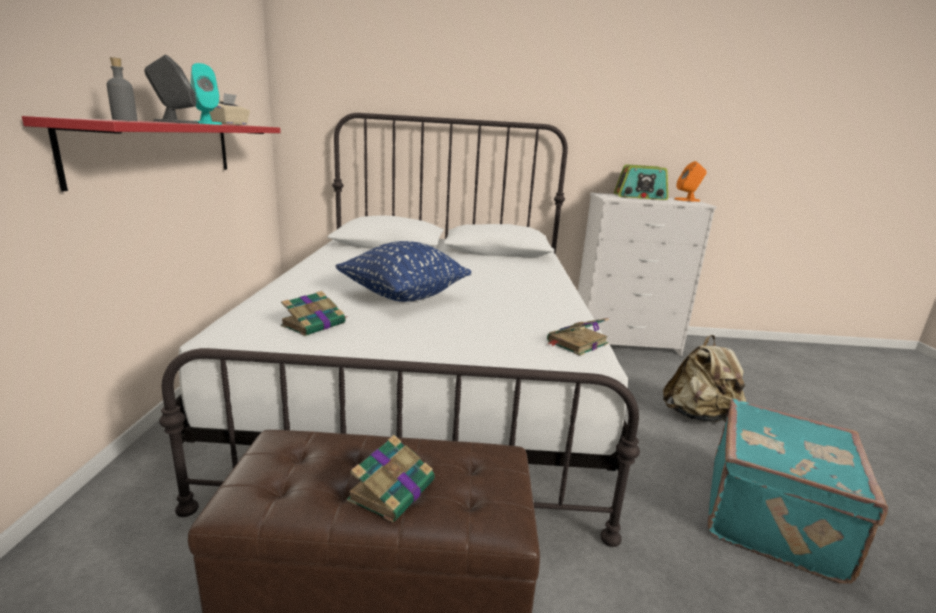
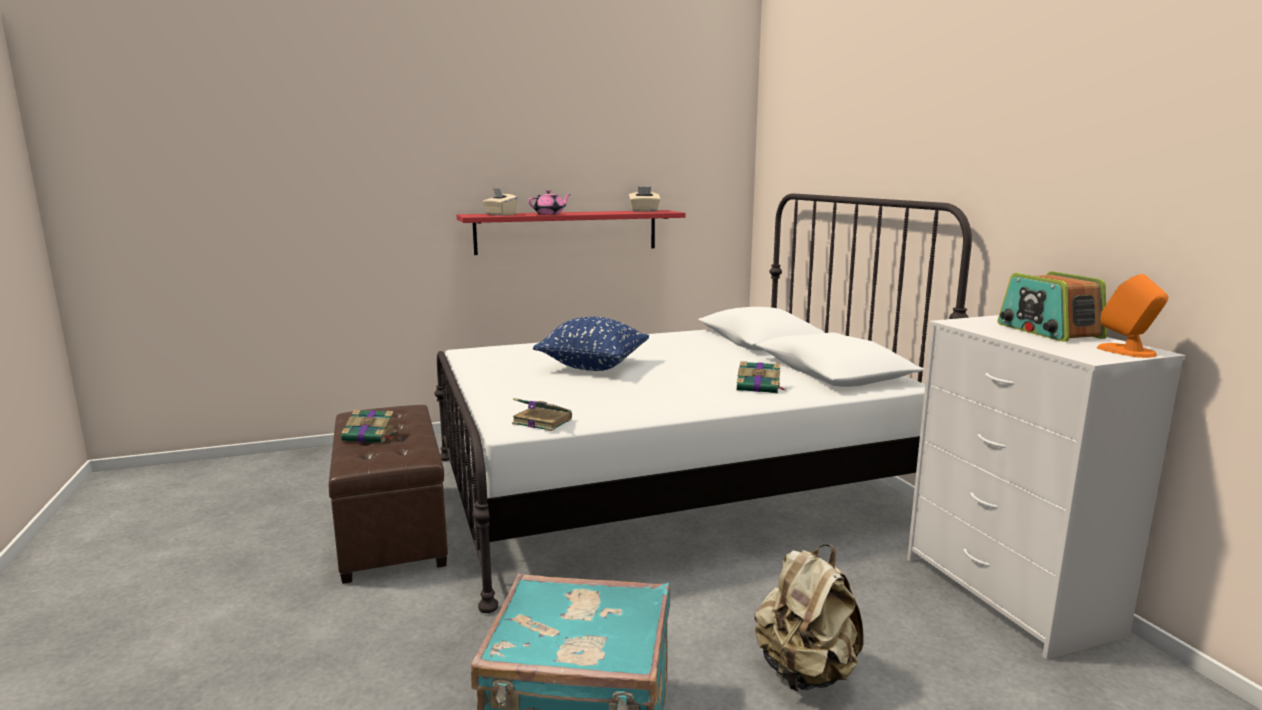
camera: 70 degrees right, 5 degrees down
(125, 120) = (500, 214): grey bottle -> beige tissue box
(175, 122) = (550, 213): grey speaker -> pink teapot
(207, 123) = (589, 213): turquoise speaker -> none
(315, 324) = (502, 360): book -> book (759, 387)

